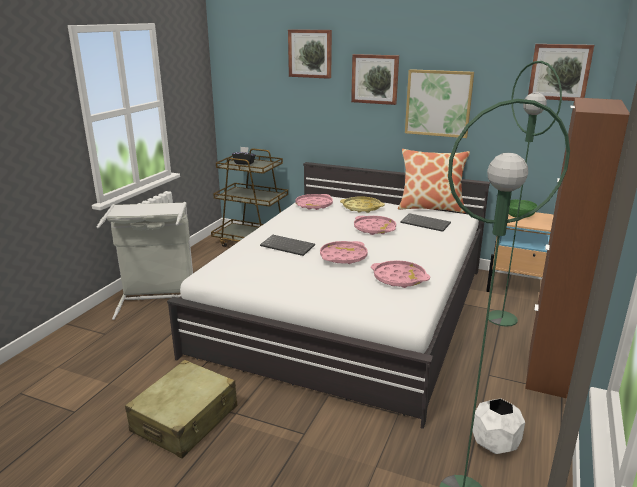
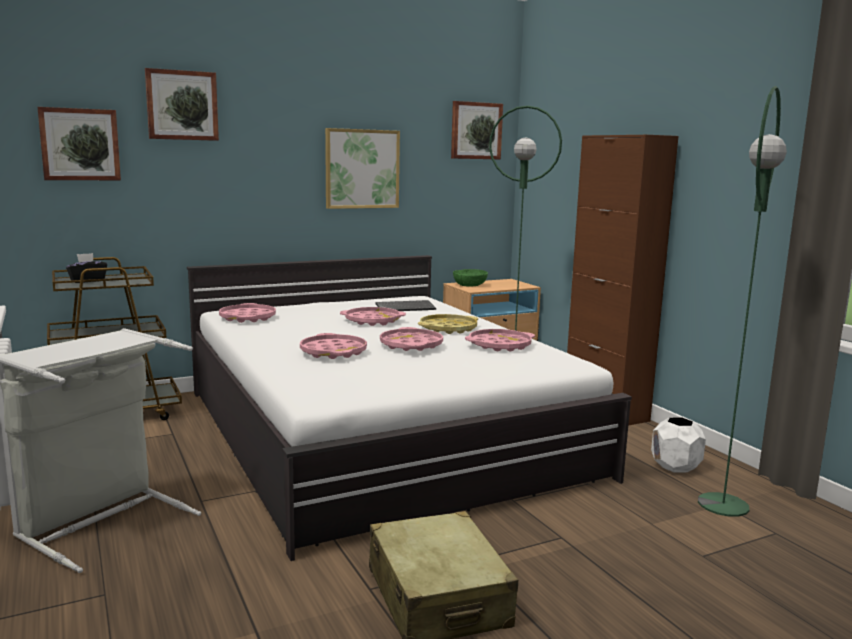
camera: 50 degrees left, 10 degrees down
(288, 246) = (333, 352): keyboard -> pink tray
(361, 208) = (309, 309): yellow tray -> yellow tray (448, 329)
(375, 79) = (281, 141): picture -> picture (80, 144)
(431, 208) = (374, 297): pillow -> none

